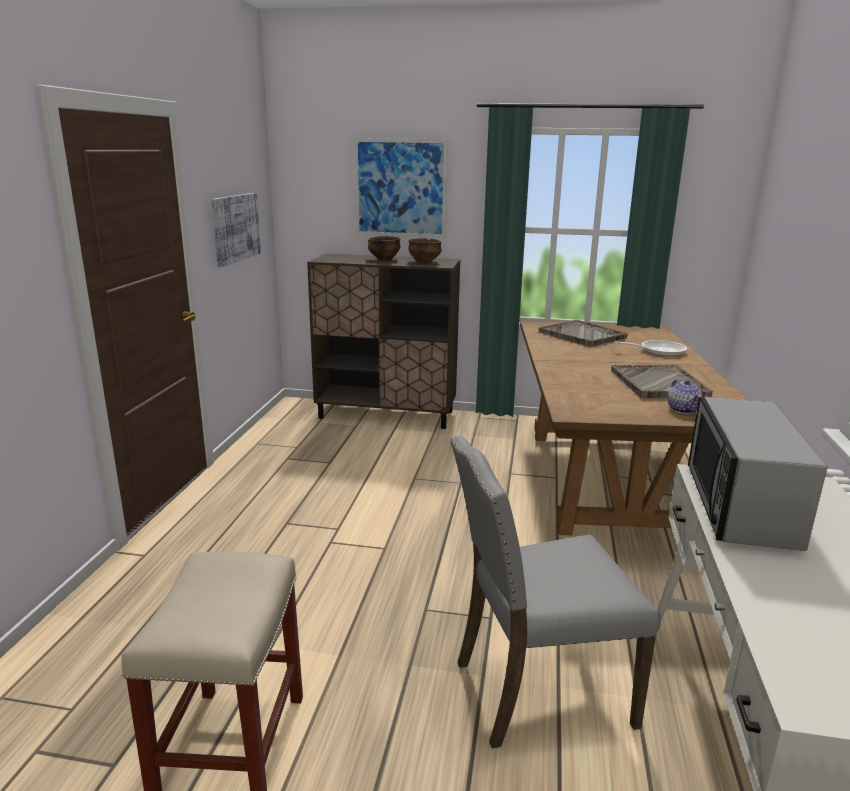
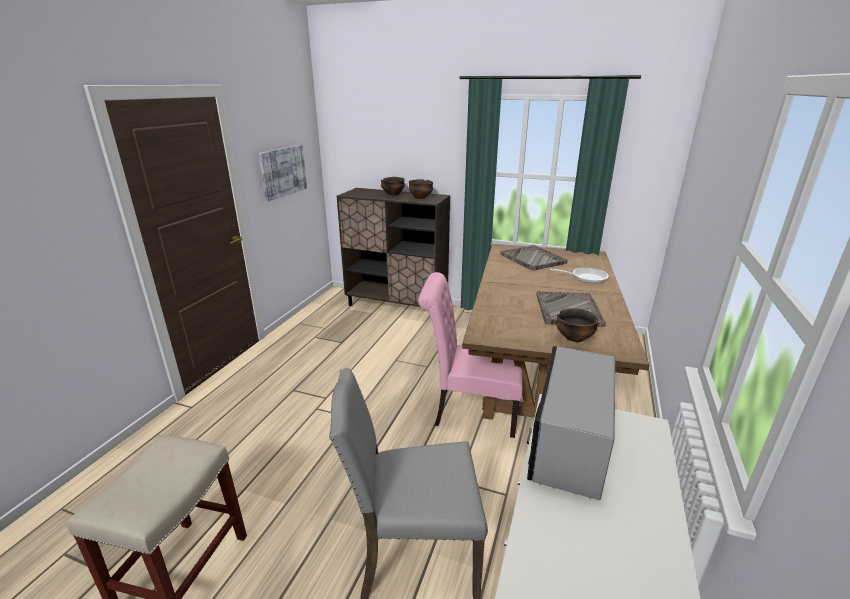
camera: 10 degrees right, 5 degrees up
(400, 188) = (407, 141): picture -> none
(539, 530) = (470, 412): none -> pink chair
(683, 409) = (574, 338): teapot -> bowl

